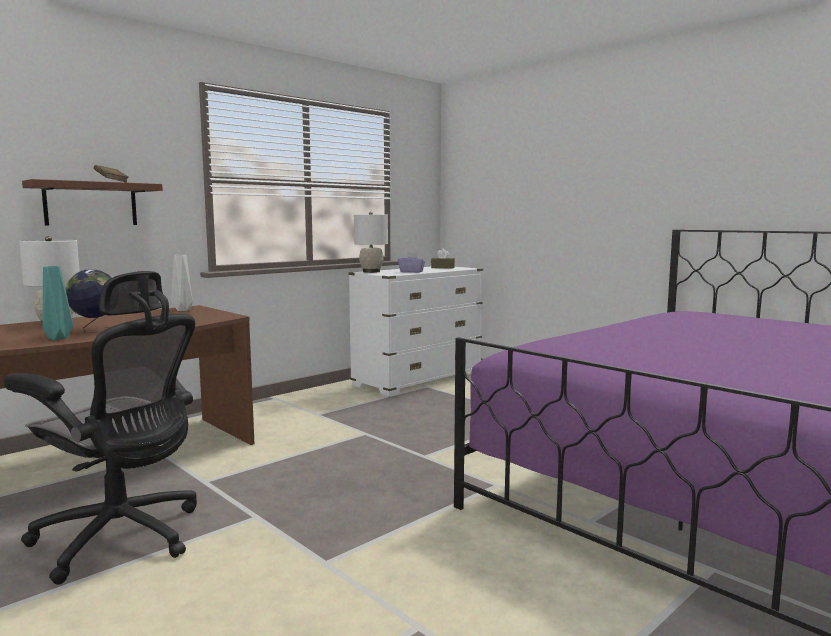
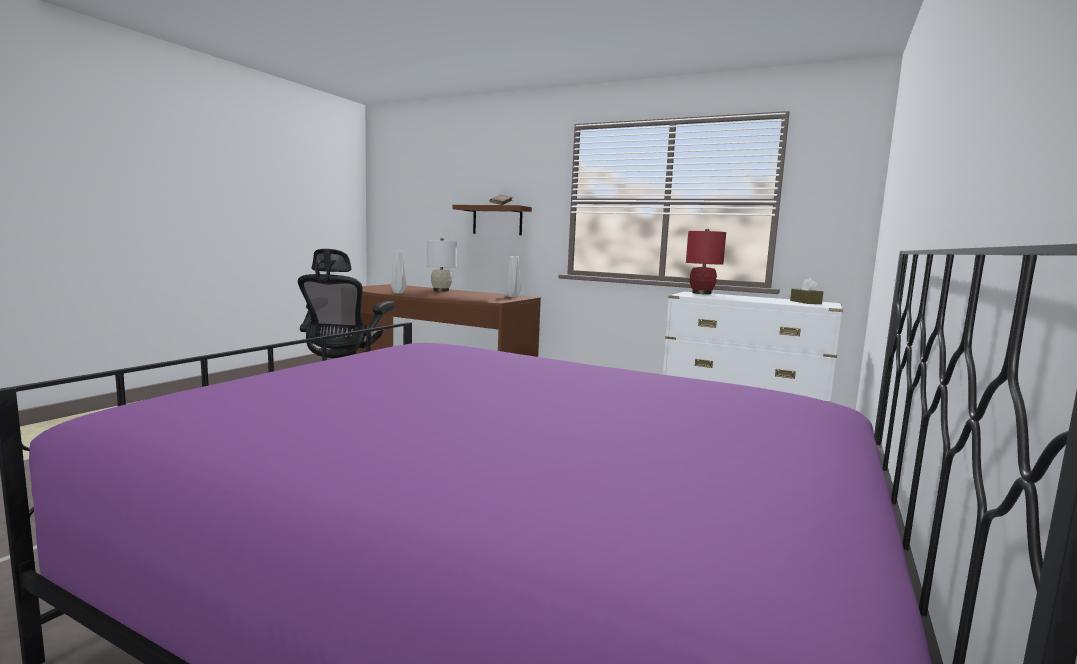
camera: 70 degrees right, 0 degrees up
(57, 338) = (398, 293): turquoise vase -> grey vase
(95, 331) = (424, 294): globe -> none
(371, 271) = (702, 293): white table lamp -> red table lamp
(411, 272) = (727, 298): purple tissue box -> none

